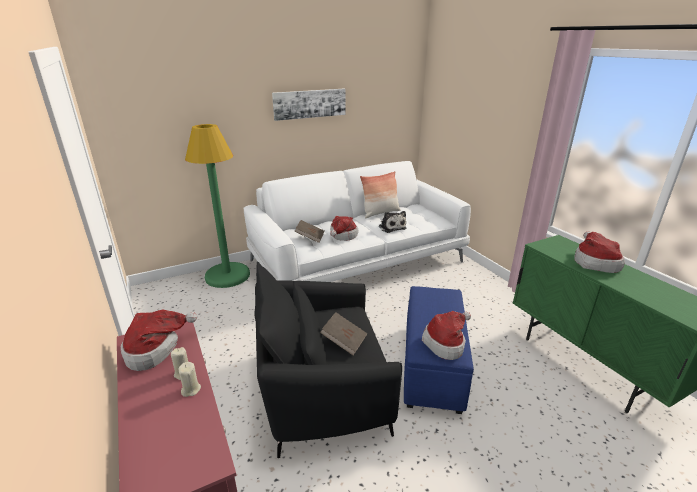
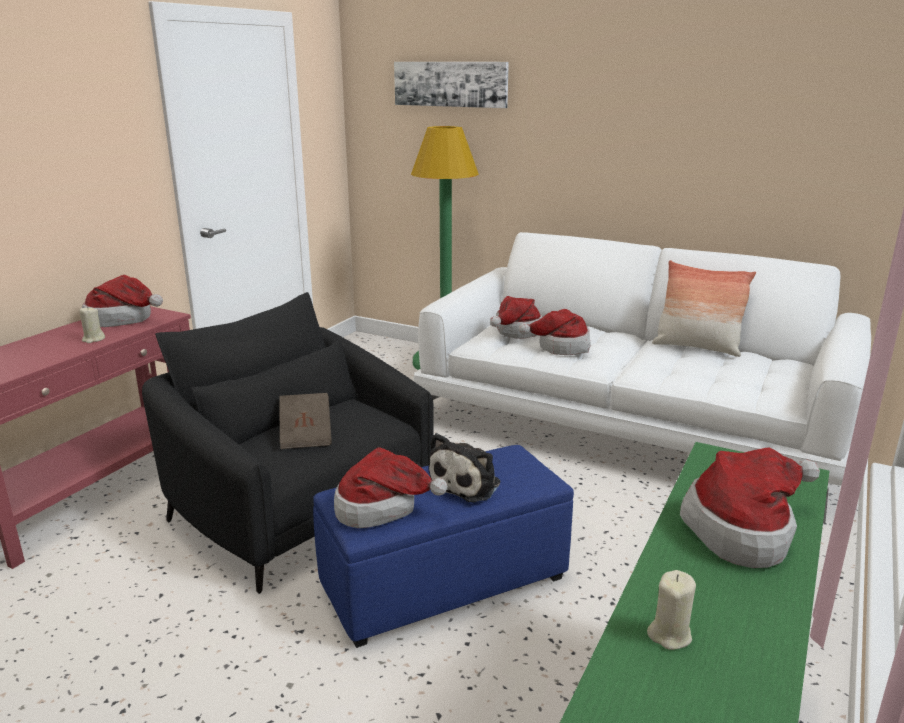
camera: 55 degrees right, 5 degrees down
(191, 389) = (71, 349): beige candle -> beige candle (669, 634)
(309, 103) = (637, 115): picture -> picture (450, 84)
(310, 237) = (515, 331): brown book -> hat
(391, 227) = (662, 369): plush toy -> plush toy (467, 483)

